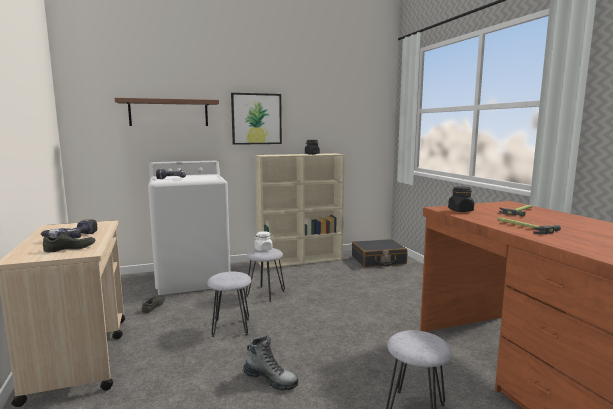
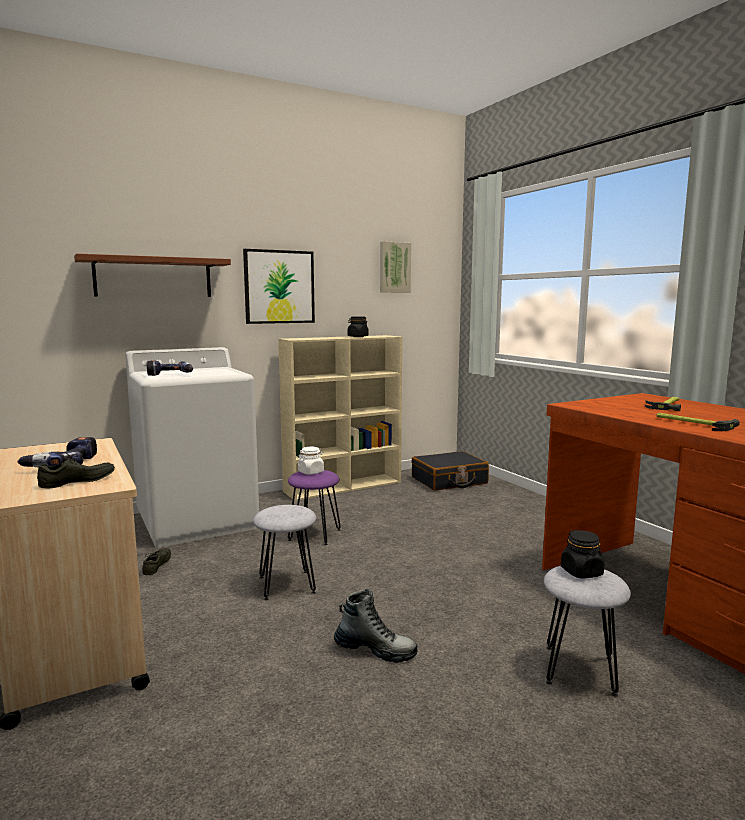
camera: 10 degrees left, 0 degrees up
(265, 293) = (315, 535): grey stool -> purple stool
(342, 104) = (394, 267): none -> picture
(460, 210) = (598, 406): black jar -> black jar (582, 572)

